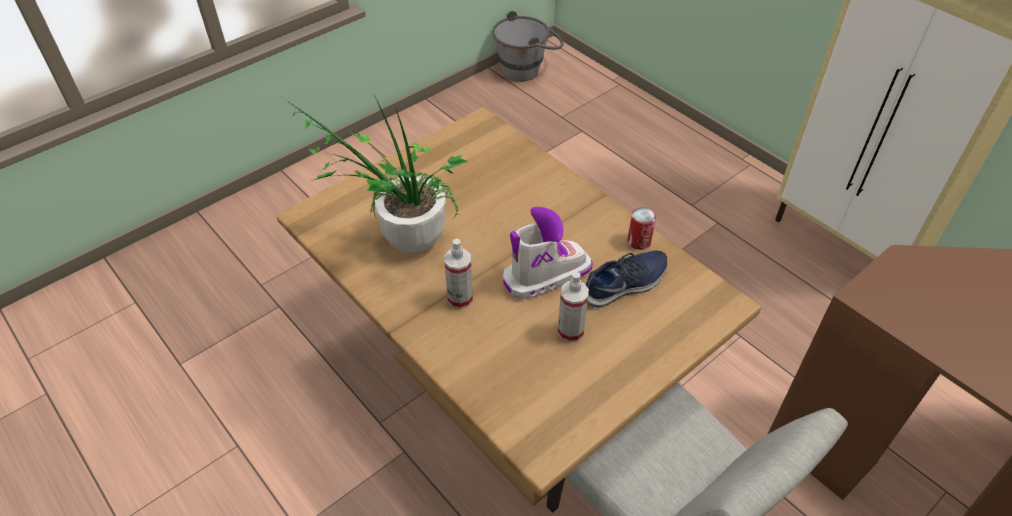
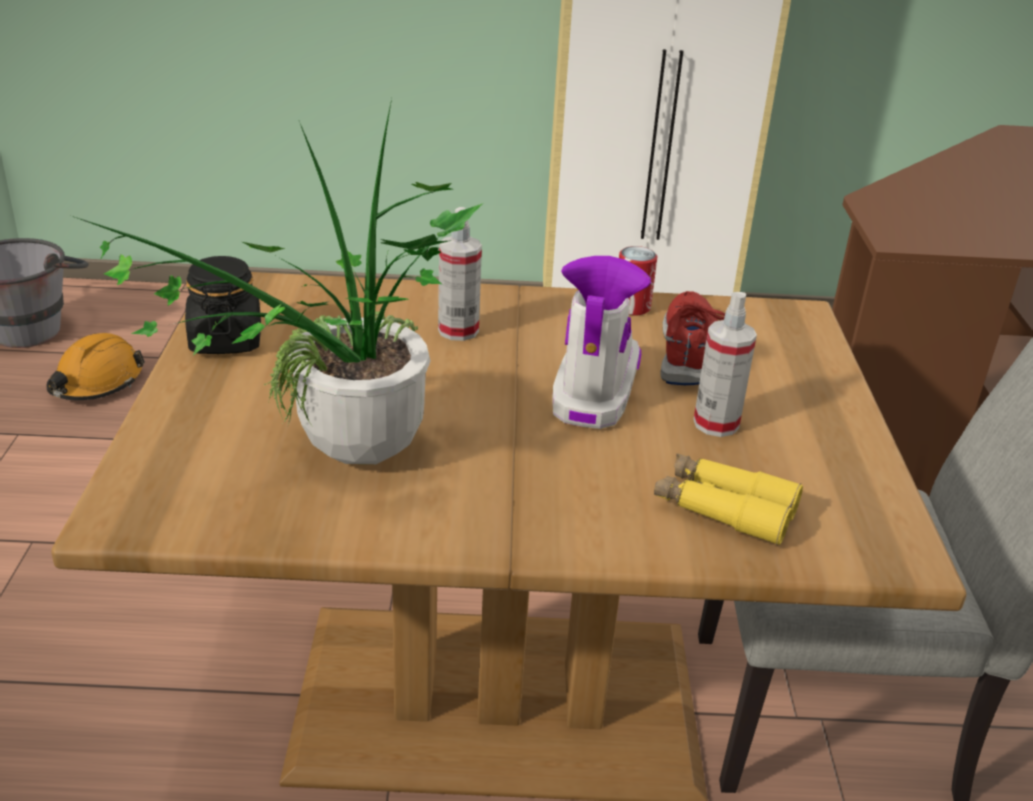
camera: 50 degrees left, 15 degrees down
(438, 152) = (226, 340): none -> black jar
(460, 298) = (538, 472): spray bottle -> spray bottle (458, 330)
(504, 372) = (724, 509): none -> yellow binoculars
(520, 117) = (96, 383): none -> orange hard hat
(625, 285) = (689, 350): blue shoe -> red shoe

